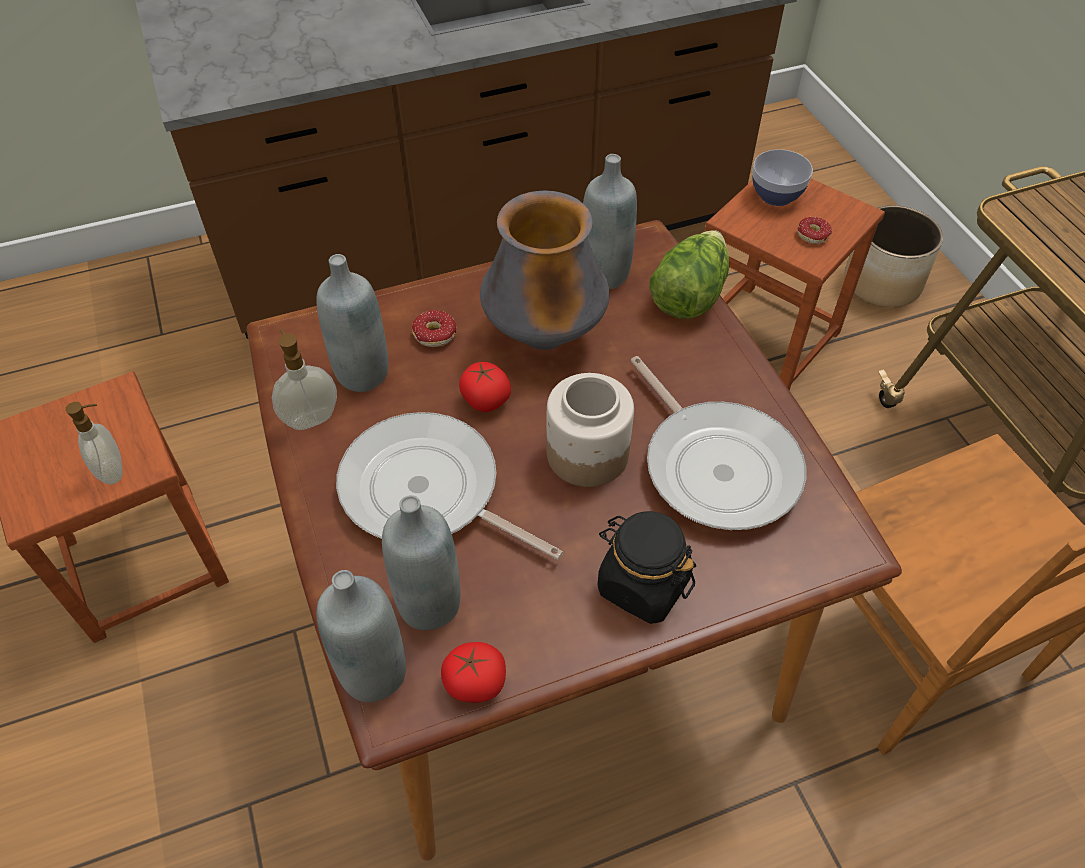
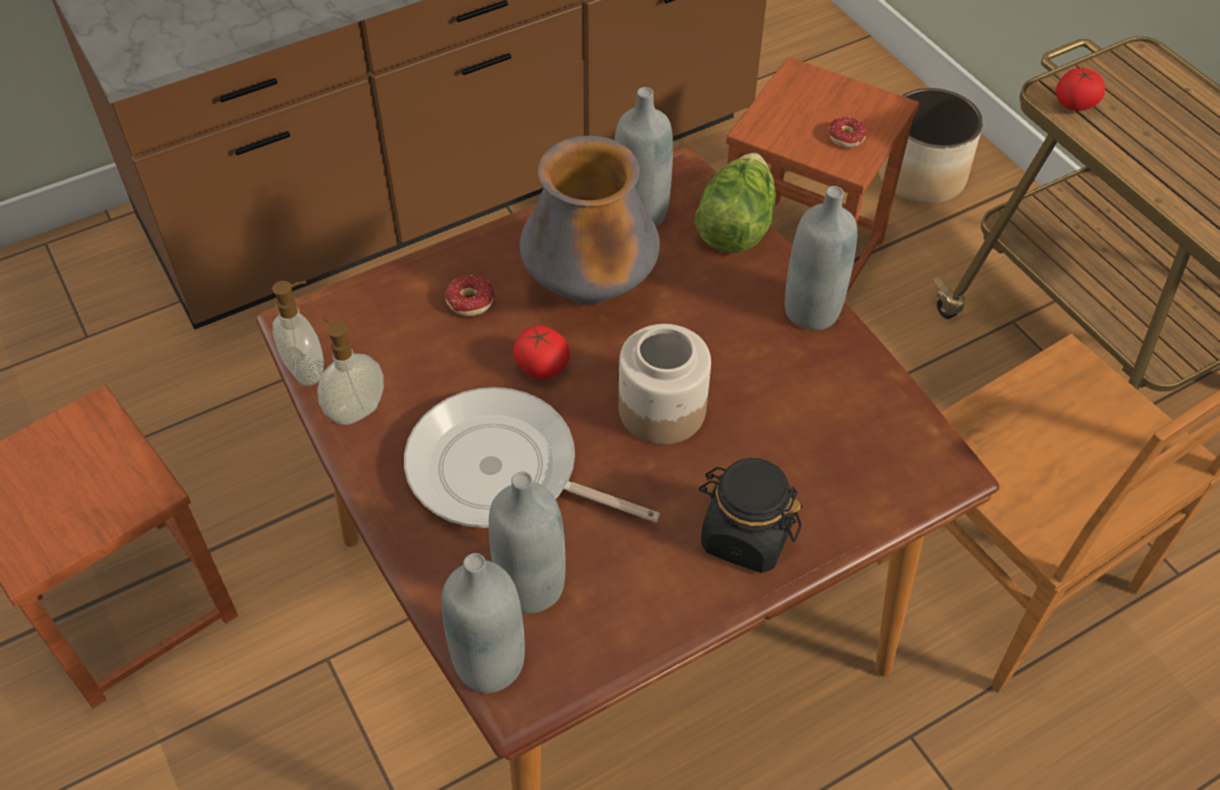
camera: 10 degrees left, 0 degrees up
(113, 470) = (113, 500): soap dispenser -> soap dispenser (307, 370)
(362, 374) = (400, 355): grey bottle -> grey bottle (812, 311)
(475, 683) = (596, 658): tomato -> tomato (1075, 104)
(716, 465) = (798, 404): frying pan -> none
(776, 195) = (798, 96): bowl -> none

